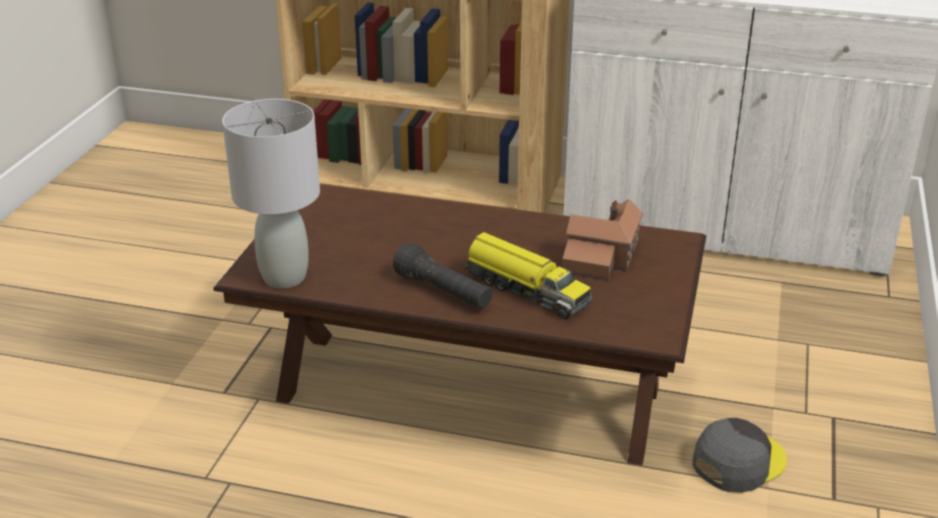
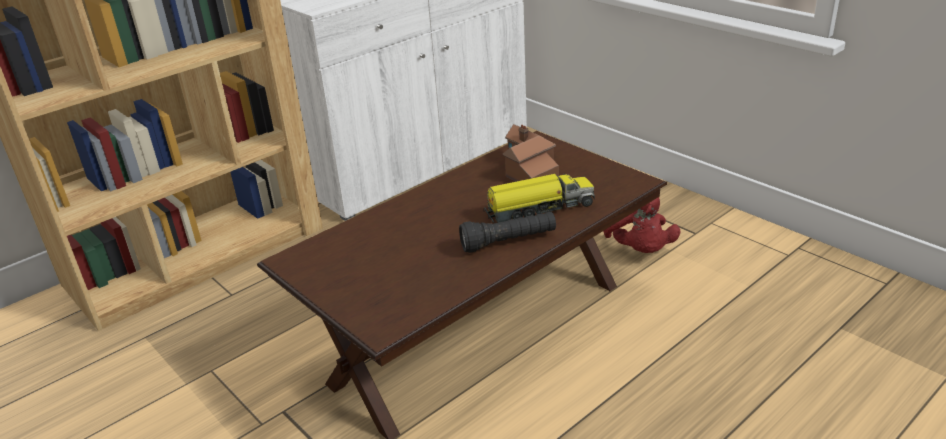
camera: 55 degrees left, 0 degrees up
(284, 278) = (407, 311): grey table lamp -> none
(738, 461) = (641, 251): grey cap -> red plush toy

